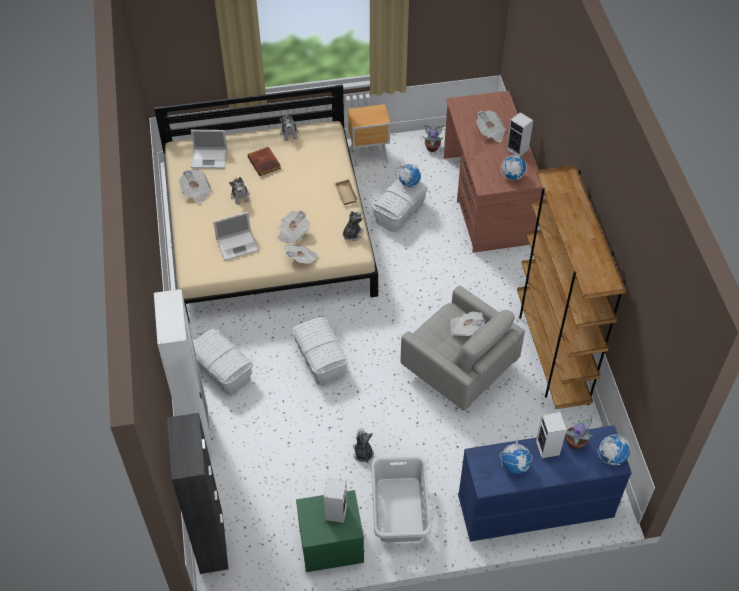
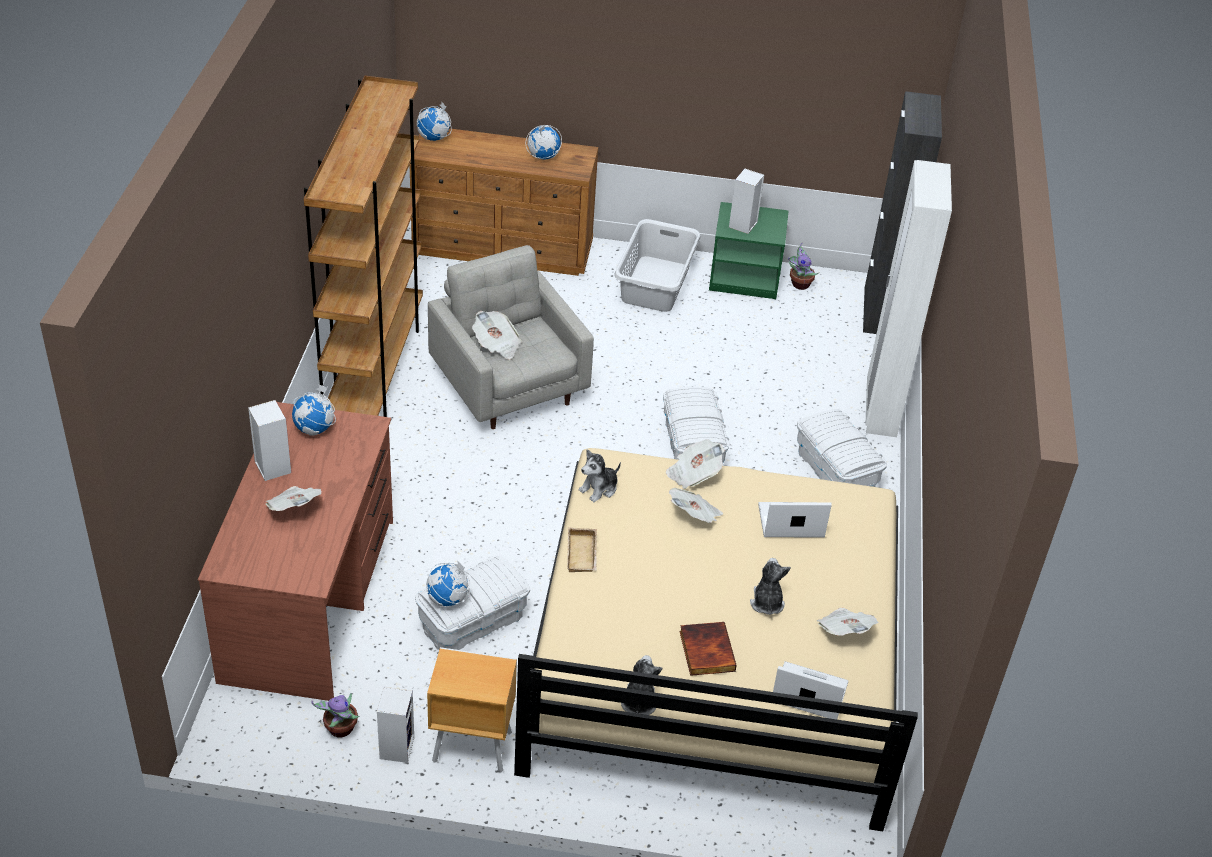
camera: 165 degrees left, 10 degrees down
(363, 453) = (676, 339): plush toy -> none
(534, 507) = (504, 248): blue dresser -> brown dresser
(548, 448) = (497, 159): speaker -> speaker (396, 747)
(576, 443) = (463, 156): potted plant -> potted plant (799, 284)

